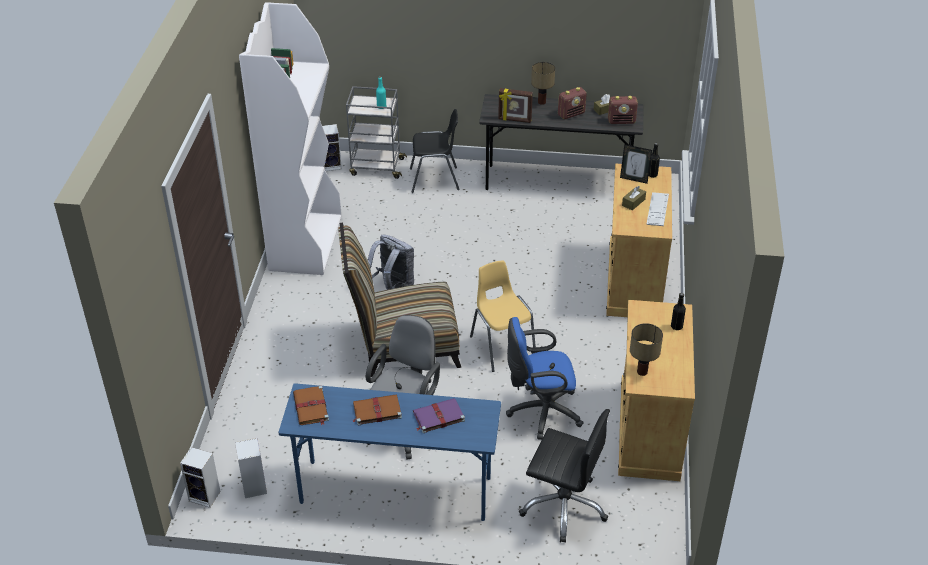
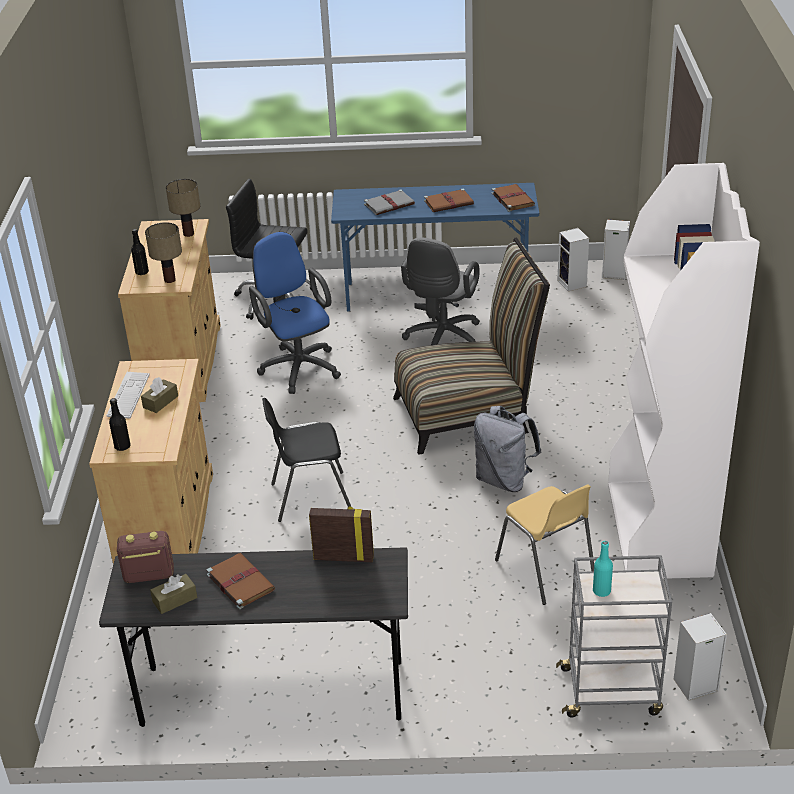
camera: 175 degrees right, 5 degrees down
(435, 180) = (495, 673): black chair -> black chair (310, 497)
(438, 417) = (390, 204): purple book -> grey book
(502, 346) = (347, 424): yellow chair -> yellow chair (546, 570)
(540, 412) = (298, 366): blue office chair -> blue office chair turned 105 degrees counterclockwise
(541, 102) = (295, 605): table lamp -> table lamp (170, 280)
(571, 114) = (239, 582): radio -> brown book
(634, 179) = (152, 436): picture frame -> none

